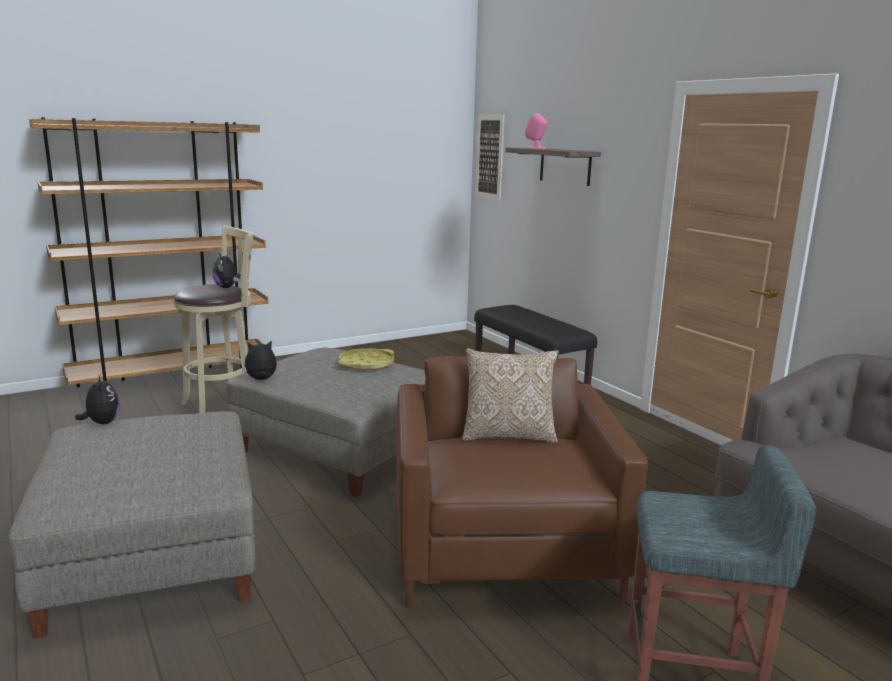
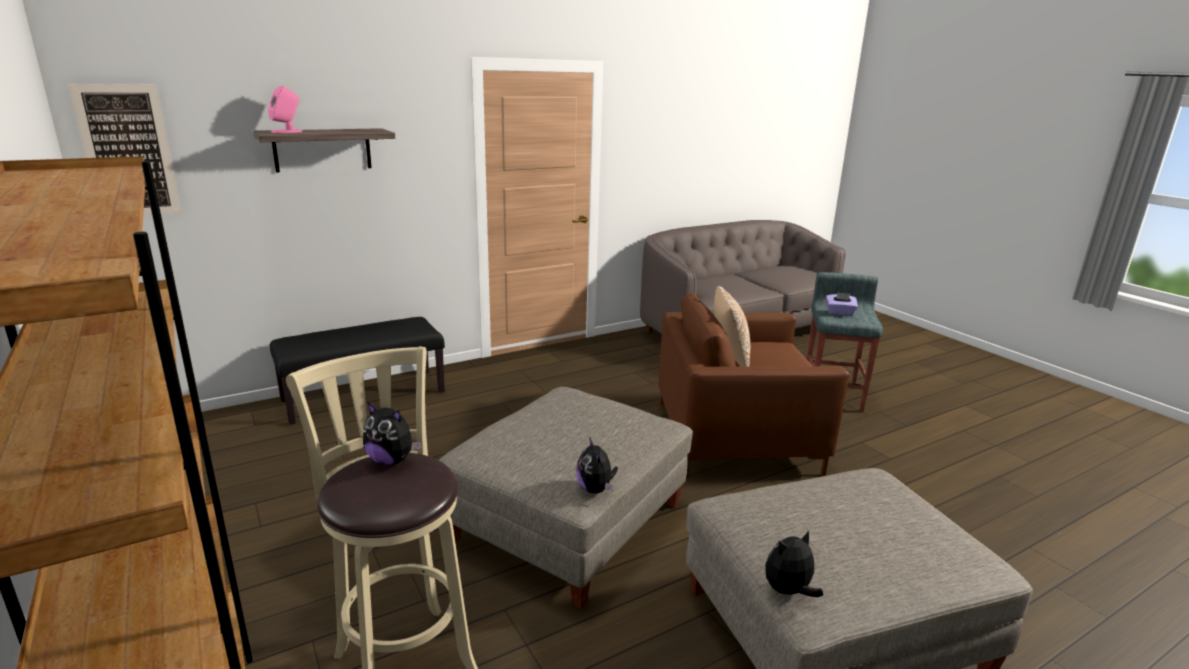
camera: 90 degrees left, 5 degrees up
(227, 287) = (392, 460): plush toy -> plush toy turned 60 degrees clockwise
(366, 364) = (549, 418): yellow tray -> none
(699, 513) = (839, 313): none -> purple tissue box

